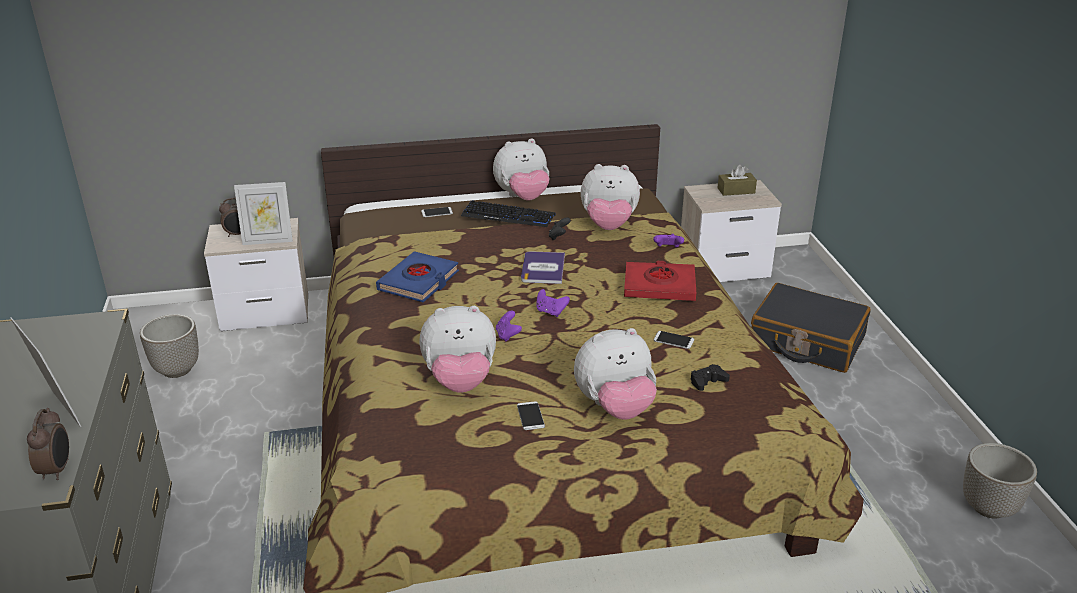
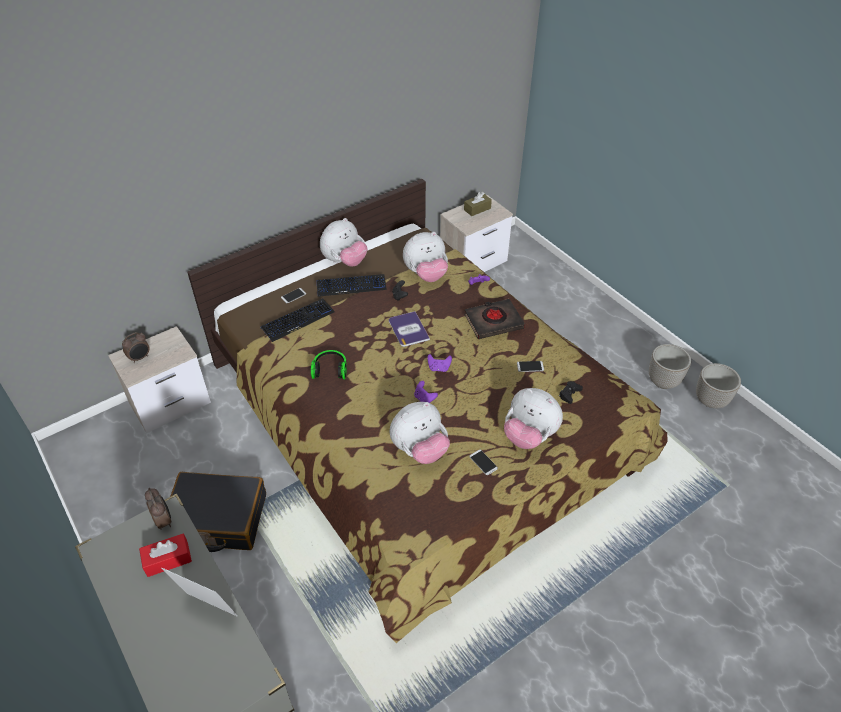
camera: 25 degrees left, 15 degrees up
(57, 469) = (253, 659): alarm clock -> alarm clock (164, 520)
(63, 358) = (168, 559): none -> red tissue box
(177, 370) = (137, 480): planter -> planter (663, 382)
(268, 241) = (170, 357): picture frame -> none
(419, 282) = (330, 369): blue book -> headphones
(420, 231) = (298, 320): none -> keyboard
(615, 407) = (529, 436): plush toy -> plush toy turned 75 degrees clockwise
(659, 286) = (493, 322): red book -> black book
(806, 341) = (555, 308): black suitcase -> black suitcase (217, 519)

